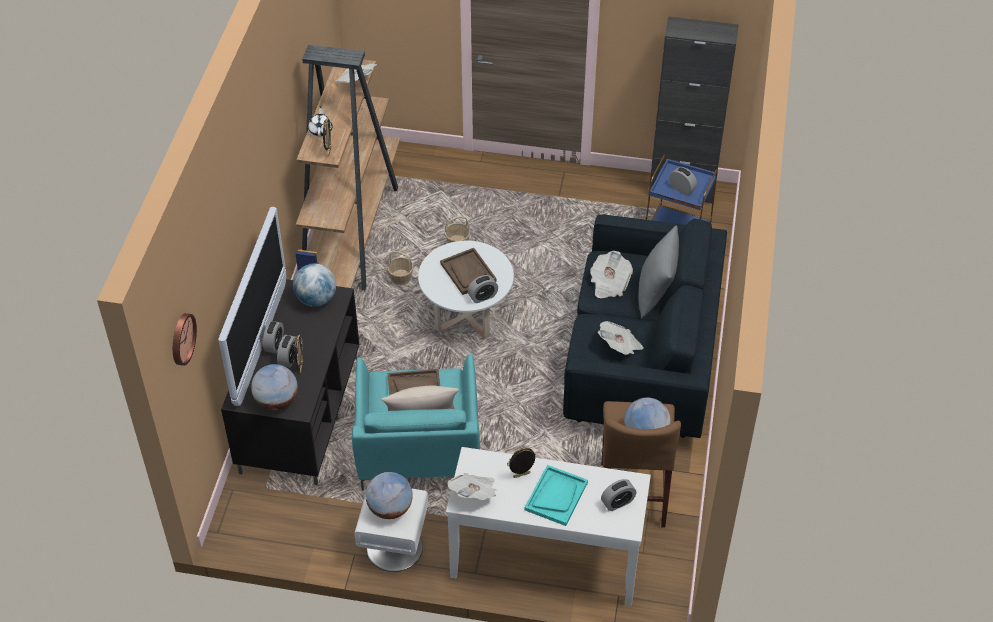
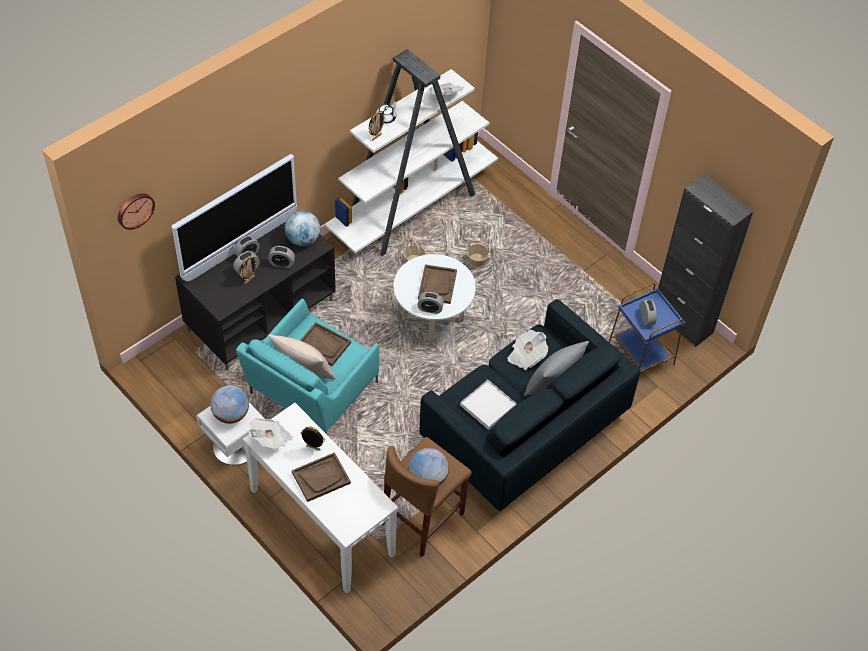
camera: 35 degrees right, 5 degrees up
(276, 401) = (212, 293): globe -> none
(351, 231) = (412, 207): brown bookcase -> white bookcase
(556, 496) = (321, 478): turquoise tray -> brown tray
(617, 502) = (356, 510): alarm clock -> alarm clock (282, 263)
(620, 346) = (488, 406): newspaper -> white tray

